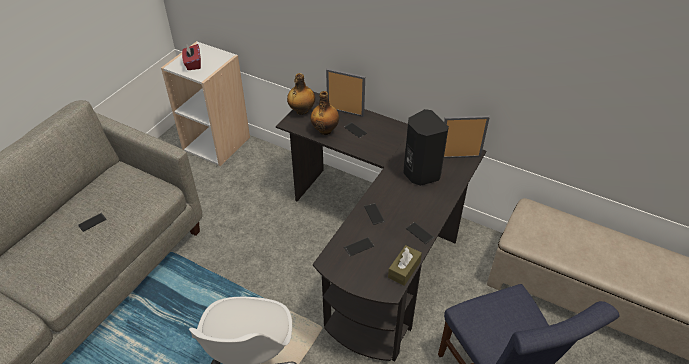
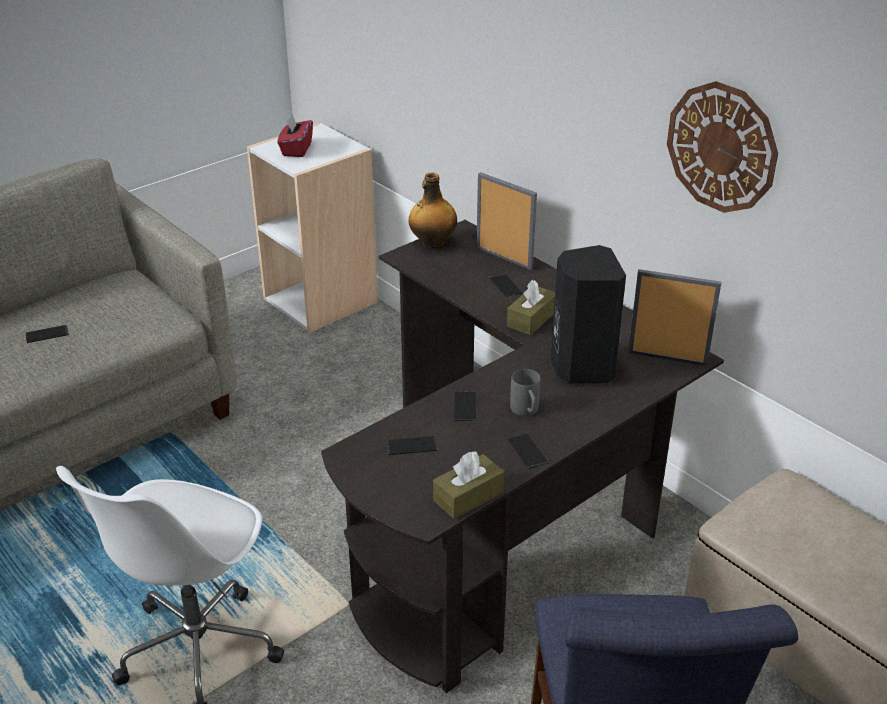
camera: 20 degrees right, 10 degrees down
(325, 130) = (455, 276): bottle -> none
(380, 149) = (531, 319): none -> brown tissue box
(406, 209) = (526, 412): none -> grey mug
(482, 45) = (721, 147): none -> wall clock

